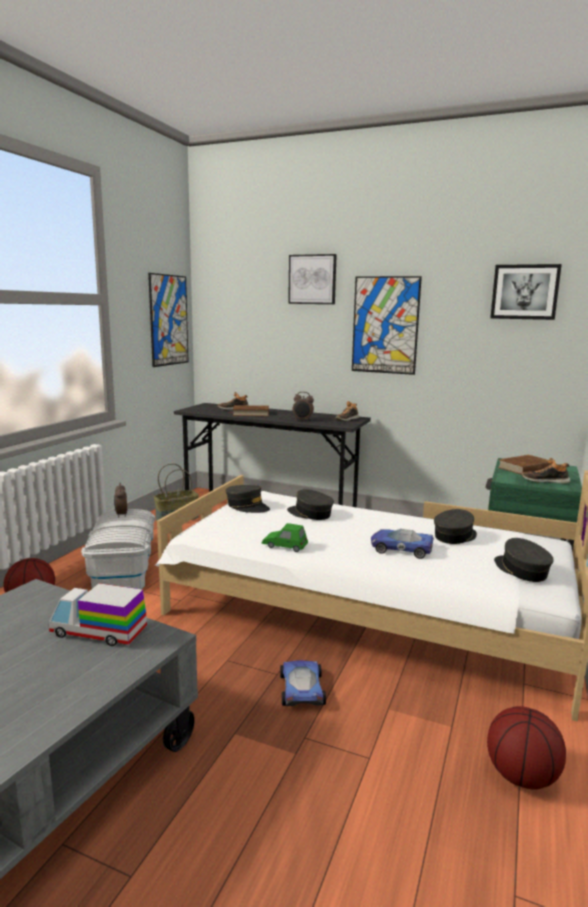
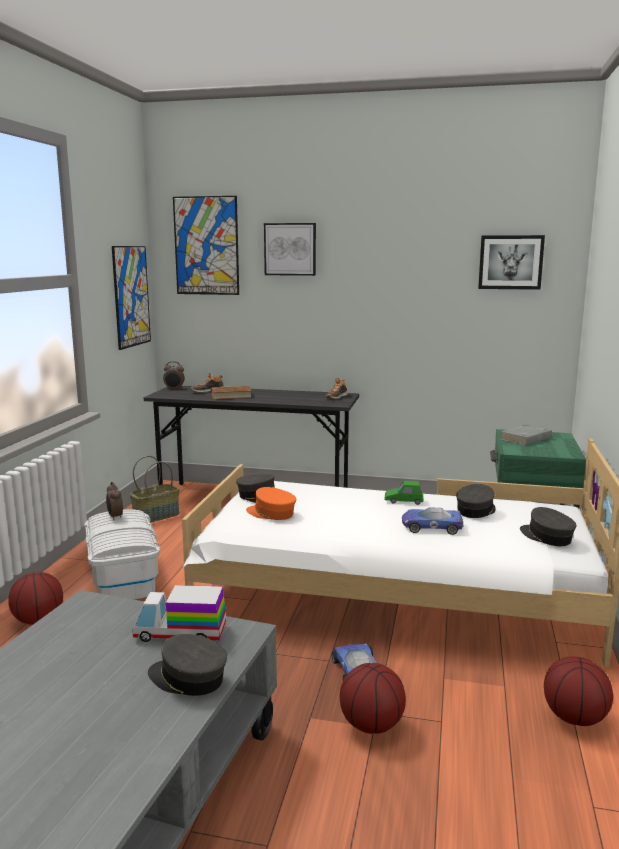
camera: 10 degrees left, 0 degrees up
(249, 522) = (271, 513): none -> orange cap
(284, 545) = (319, 533): green toy car -> green toy car (403, 500)
(293, 752) = (371, 726): none -> basketball
(302, 420) = (291, 400): alarm clock -> alarm clock (174, 389)
(310, 513) = (328, 499): grey cap -> grey cap (188, 678)
(385, 325) = (371, 297): picture -> picture (206, 246)
(525, 468) = (526, 438): brown book -> grey book
(544, 481) = (548, 450): shoe -> none

